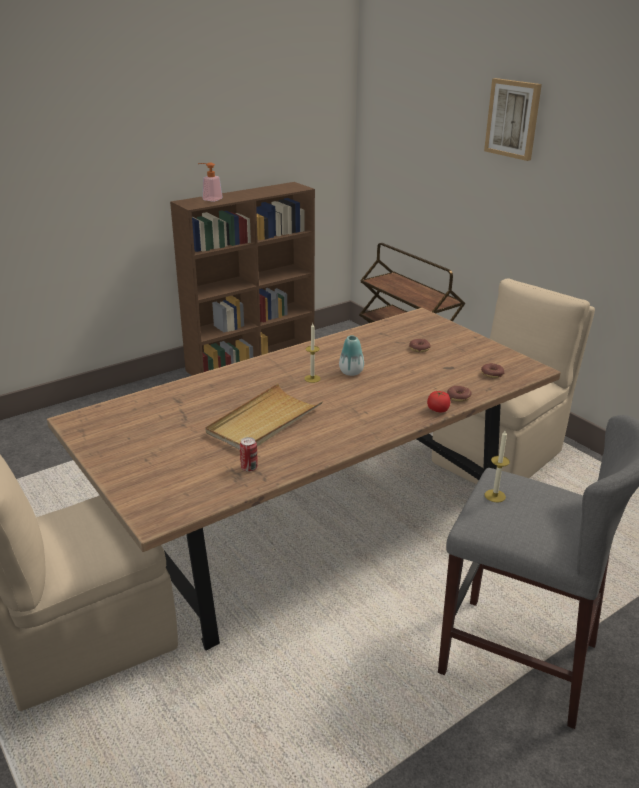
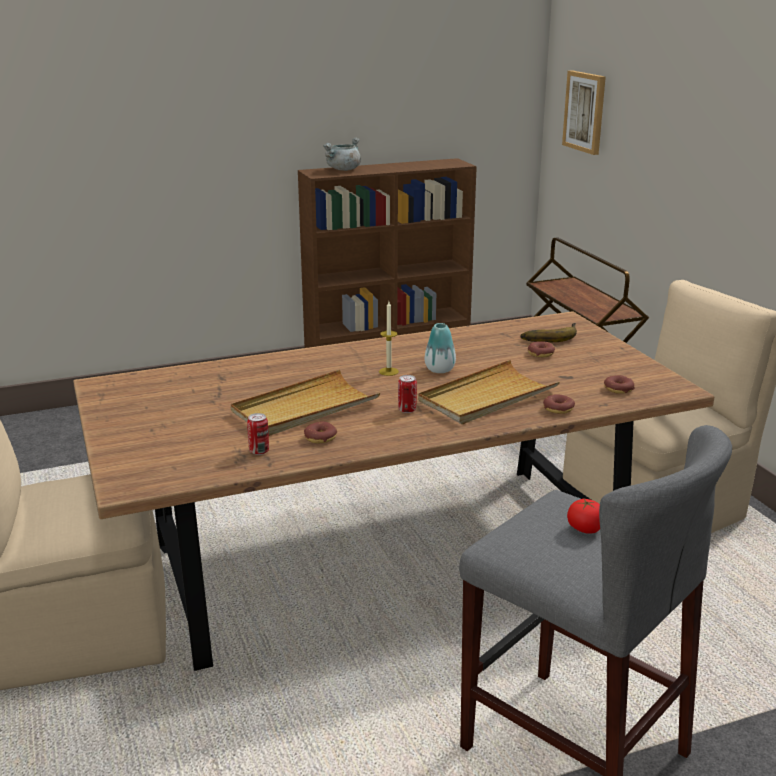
camera: 15 degrees right, 5 degrees down
(209, 199) = (343, 170): soap dispenser -> grey cooking pot
(292, 448) = (320, 438): none -> donut
(346, 413) = (407, 410): none -> can
(400, 393) = (487, 397): none -> beige tray
(416, 332) = (548, 336): none -> banana
(438, 410) = (523, 419): tomato -> tomato (585, 529)
(495, 496) = (540, 518): candle -> none
(513, 119) = (710, 79): picture -> picture (585, 112)

